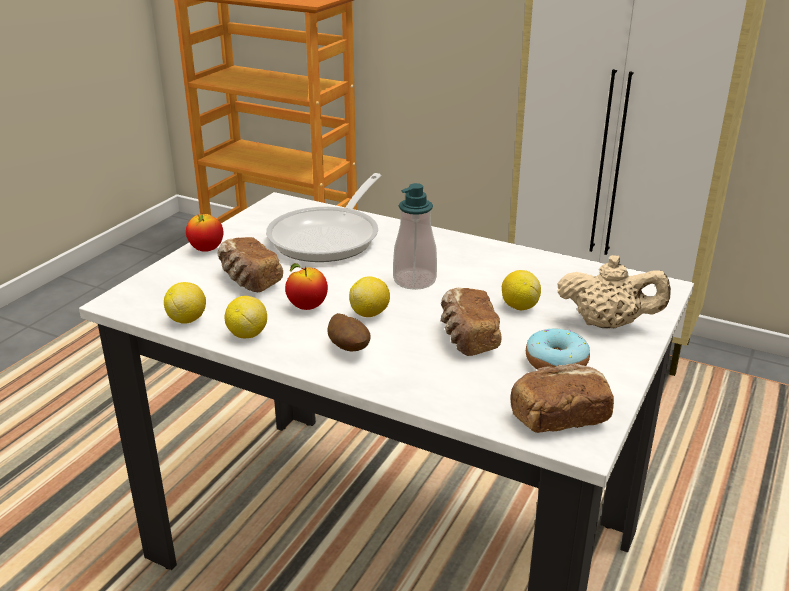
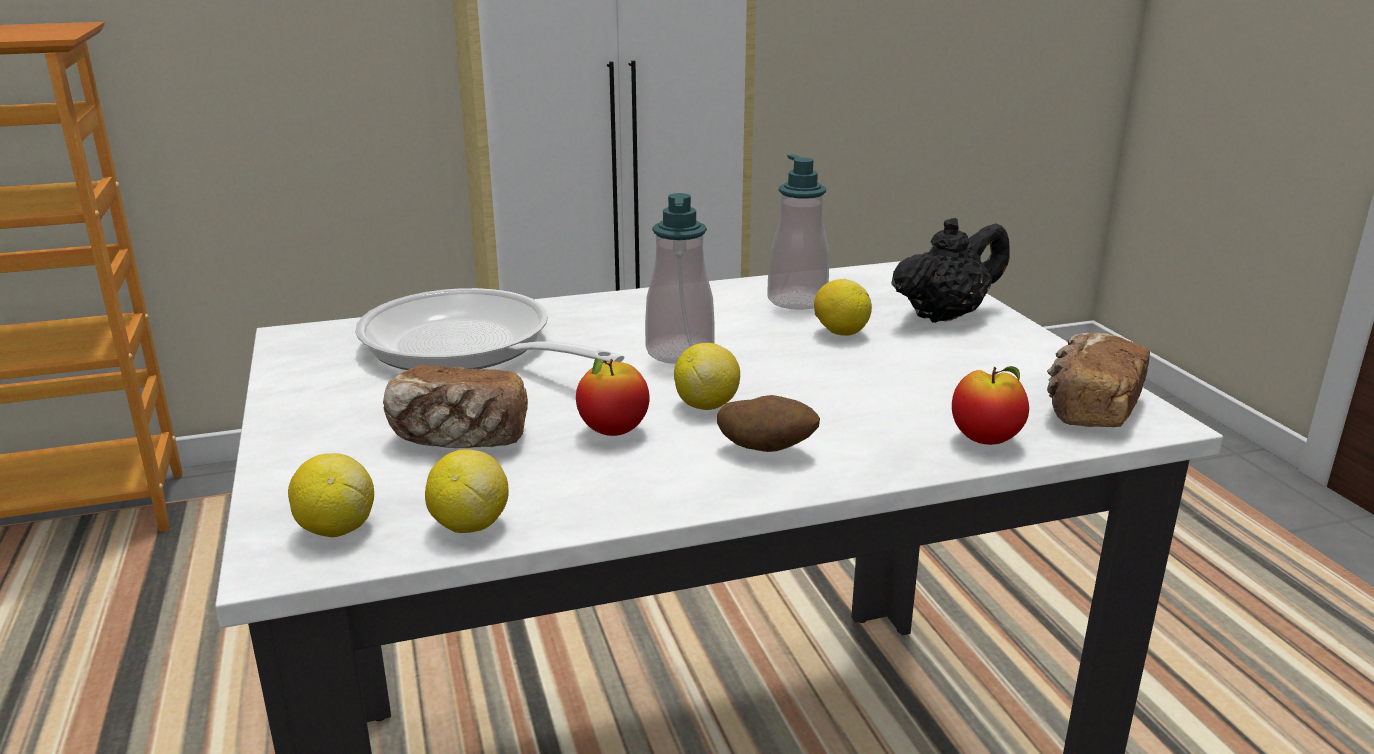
camera: 45 degrees left, 5 degrees down
(206, 249) = (299, 430): apple -> apple (985, 440)
(247, 334) = (602, 498): lemon -> lemon (336, 529)
(330, 237) = (467, 348): frying pan -> frying pan turned 150 degrees clockwise
(466, 338) = (860, 382): bread -> none
(539, 277) = (797, 300): none -> soap dispenser
(556, 362) = (982, 365): donut -> none
(607, 324) = (945, 316): beige teapot -> black teapot

